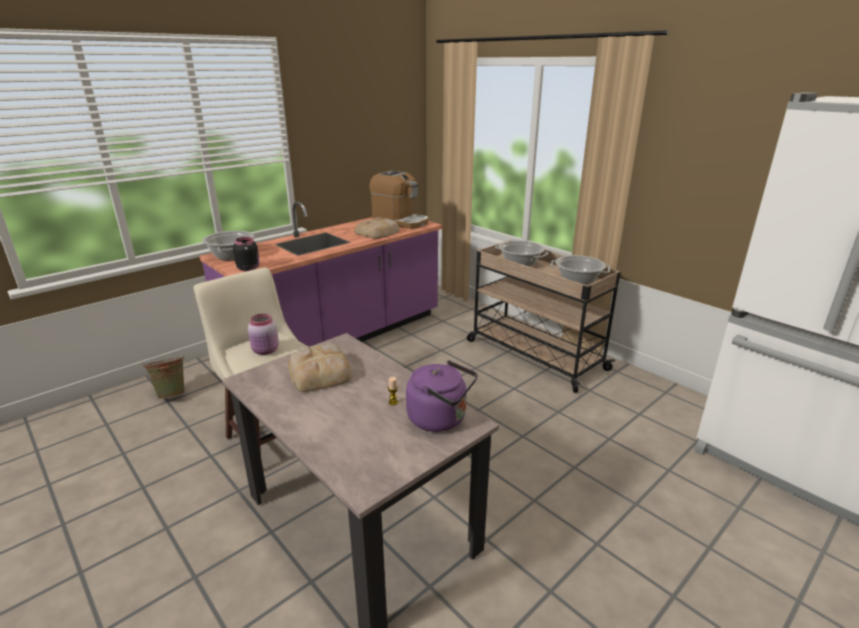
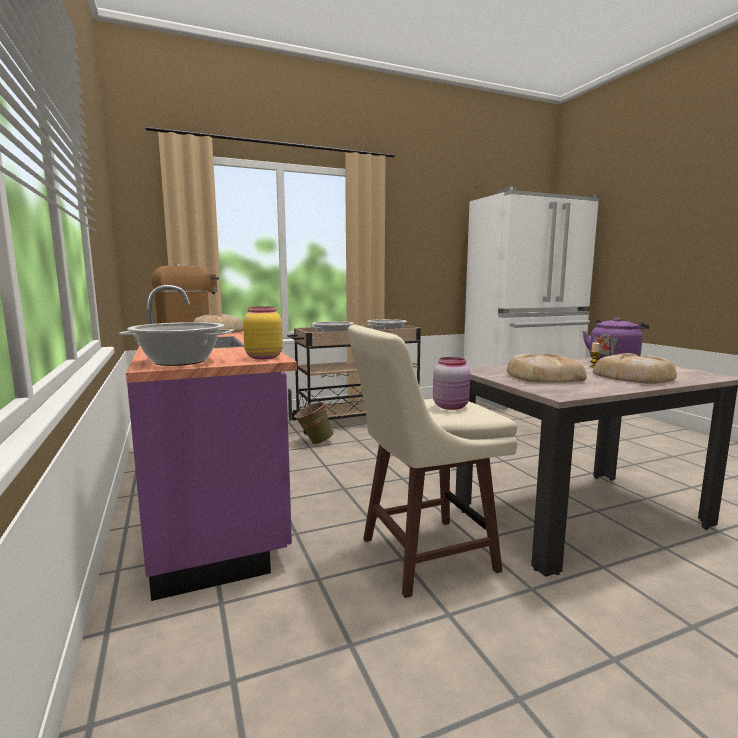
camera: 70 degrees left, 15 degrees down
(172, 394) = (209, 673): green bucket -> green bucket (313, 442)
(248, 268) = (263, 357): black jar -> yellow jar
(334, 423) = (634, 377): none -> bread

